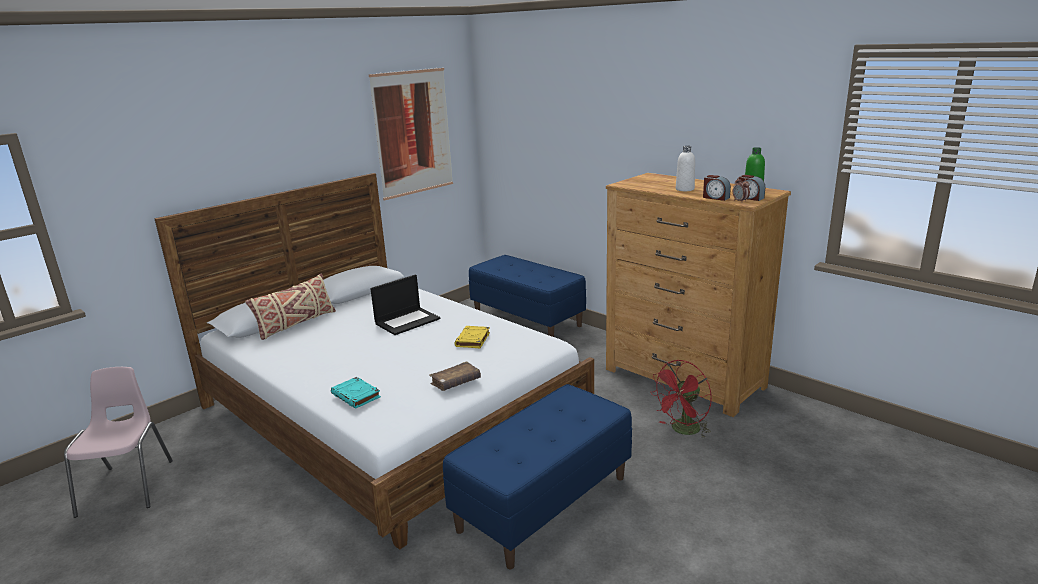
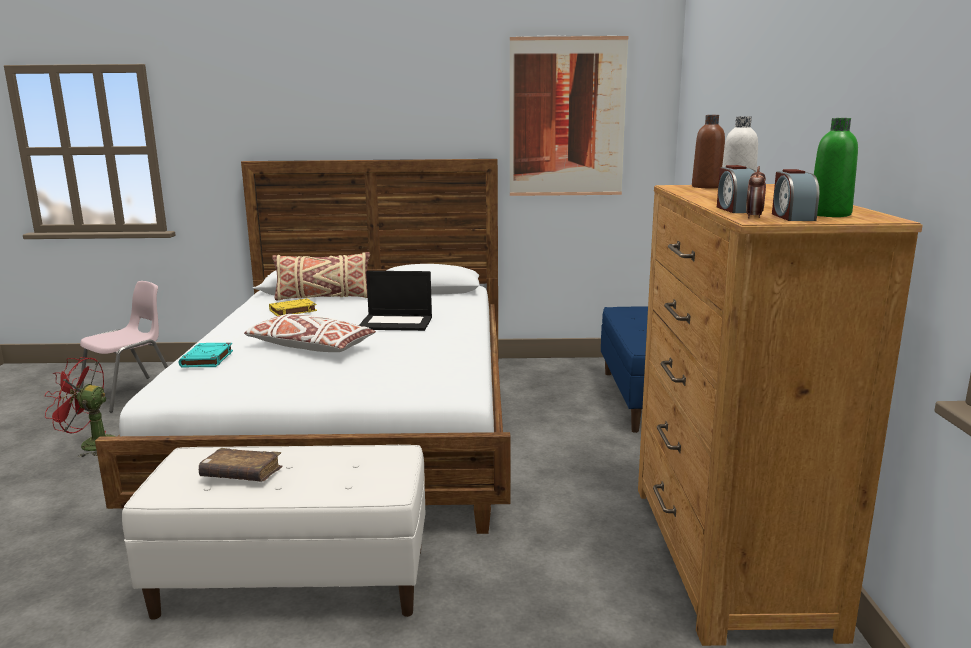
camera: 45 degrees right, 5 degrees down
(397, 358) = (310, 347): none -> white pillow
(455, 382) = (291, 383): brown book -> brown book (241, 474)
(473, 340) = (401, 357): yellow book -> yellow book (292, 311)
(543, 502) = (295, 581): blue bench -> white bench
(635, 182) = (707, 187): none -> brown bottle
(682, 431) = (590, 614): red fan -> red fan (91, 445)

